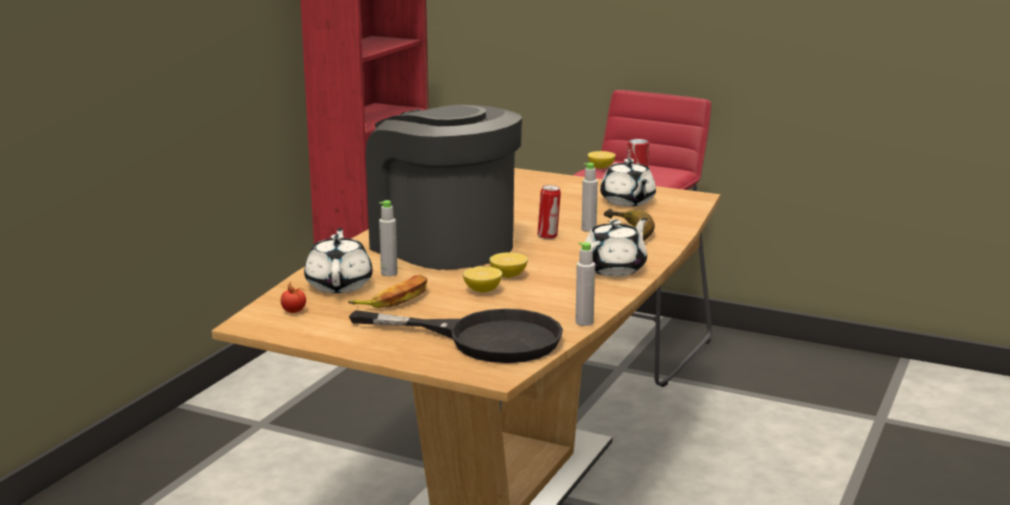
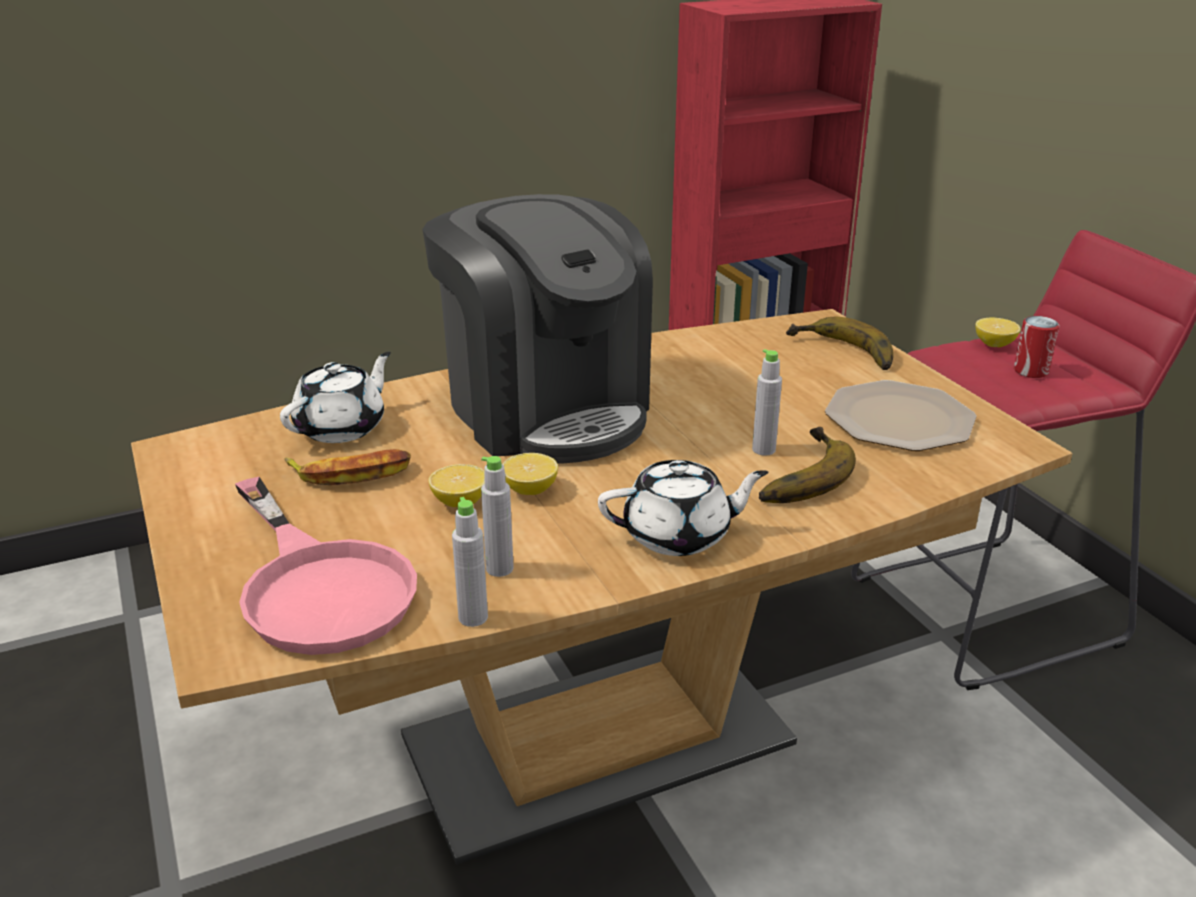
camera: 40 degrees right, 10 degrees up
(294, 311) = (235, 449): tomato -> none
(389, 273) = (416, 431): grey bottle -> grey bottle (499, 569)
(442, 245) = (546, 409): coffee machine -> coffee machine turned 150 degrees clockwise
(484, 338) = (319, 585): black frying pan -> pink frying pan
(548, 183) = (841, 353): none -> banana
(548, 236) = (690, 443): can -> none
(627, 201) = (900, 419): white teapot -> plate

